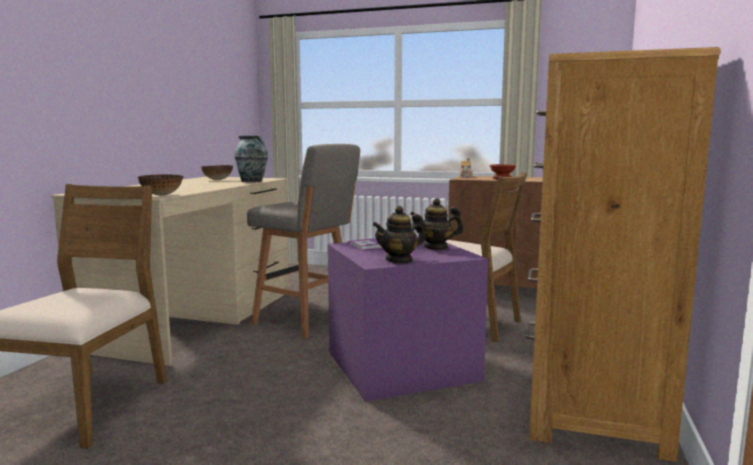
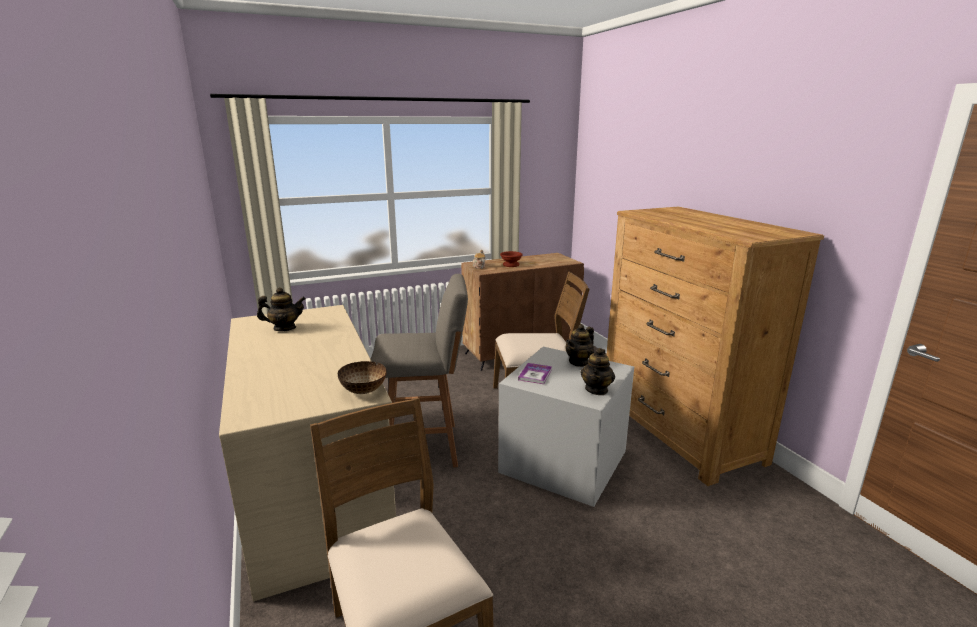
camera: 40 degrees left, 10 degrees up
(217, 180) = (284, 328): bowl -> teapot
(252, 181) = (337, 324): vase -> none
(404, 366) = (566, 461): purple storage box -> grey storage box

